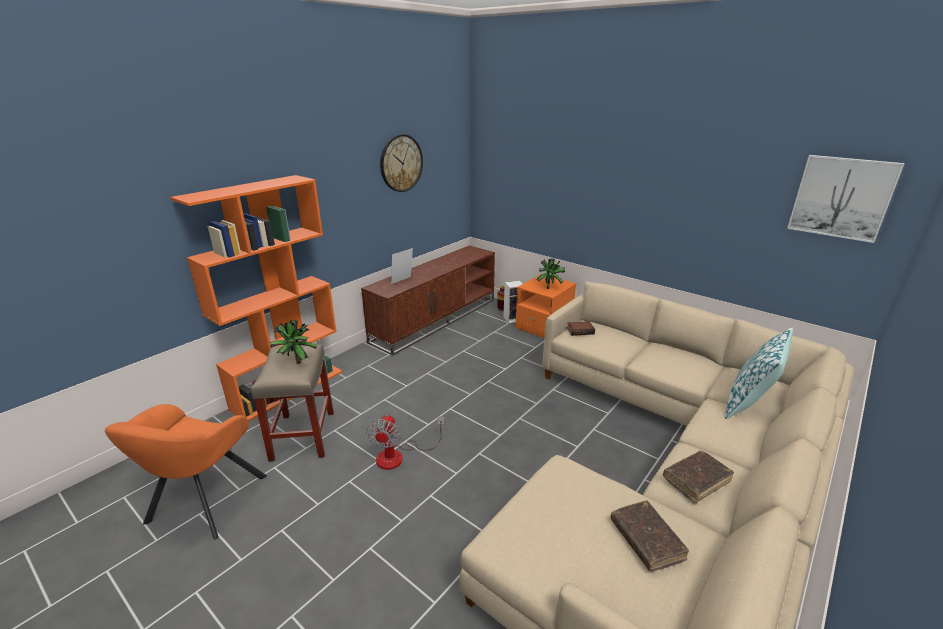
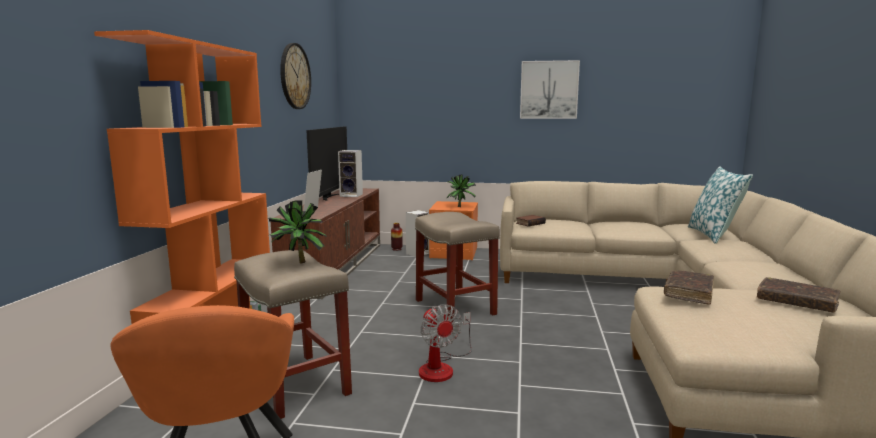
camera: 30 degrees left, 15 degrees down
(438, 261) = (329, 197): none -> television
(458, 261) = (352, 195): none -> speaker
(473, 396) = (456, 307): none -> beige stool
(696, 480) = (760, 271): brown book -> brown book (688, 293)
(841, 197) = (695, 80): picture -> picture (549, 90)

